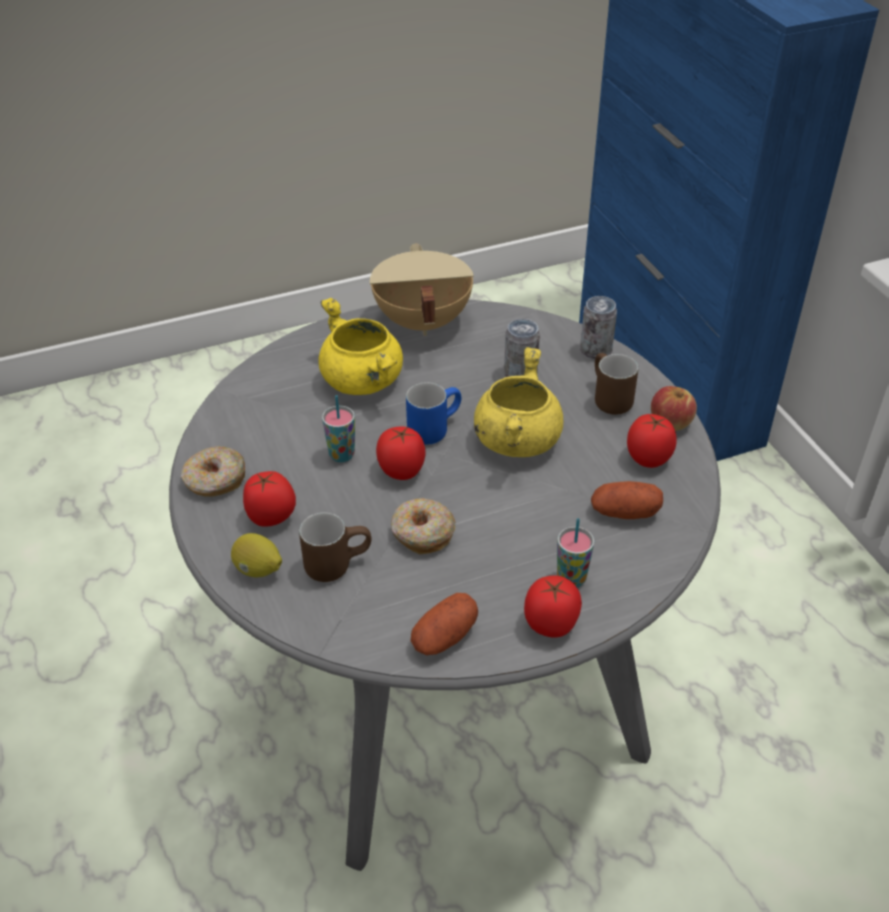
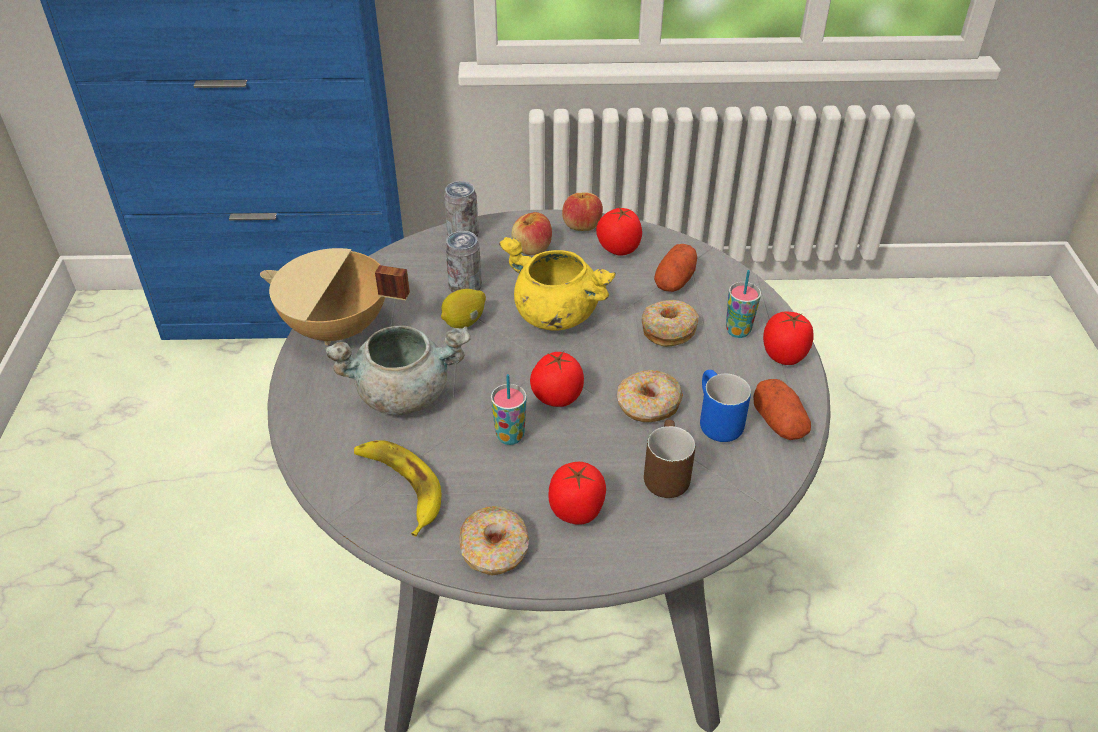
camera: 70 degrees left, 0 degrees up
(258, 570) = (649, 537): lemon -> lemon (464, 322)
(261, 411) = (399, 487): none -> banana
(364, 381) = (404, 393): yellow cooking pot -> grey cooking pot
(433, 428) = (507, 362): blue mug -> blue mug (713, 422)
(541, 524) = (668, 330): none -> donut
(606, 399) = (532, 249): brown mug -> apple

